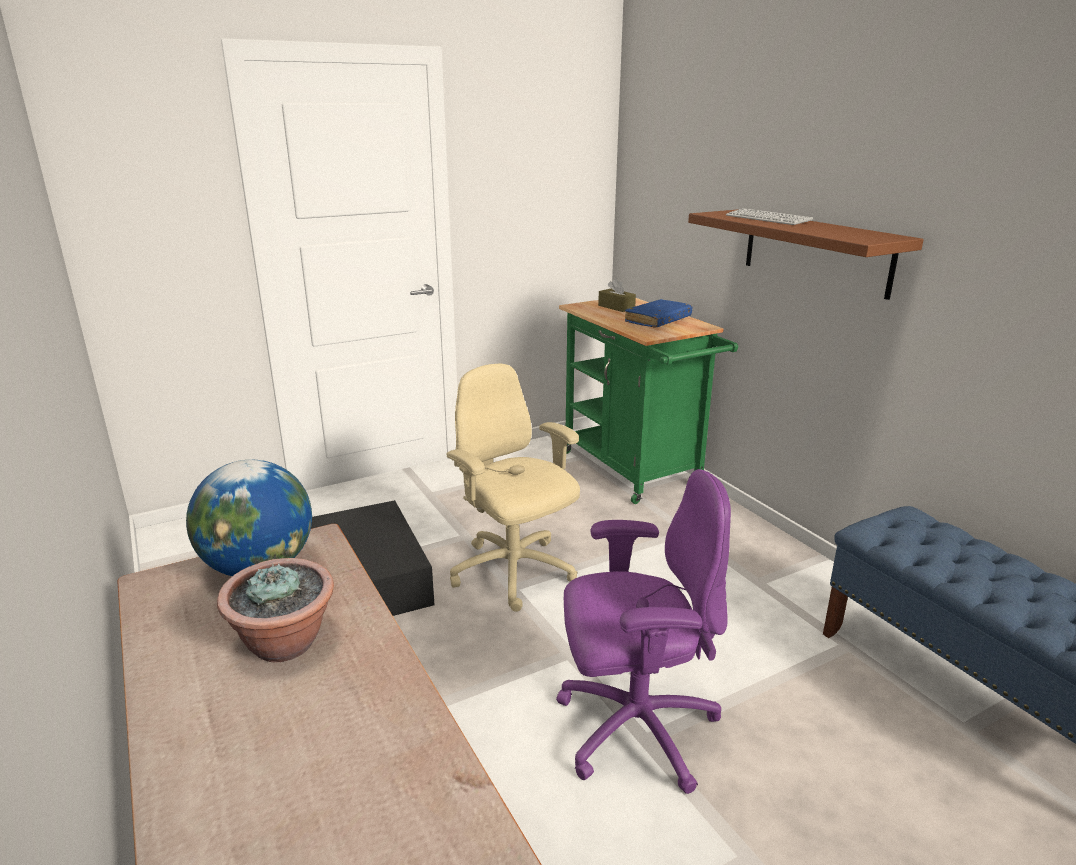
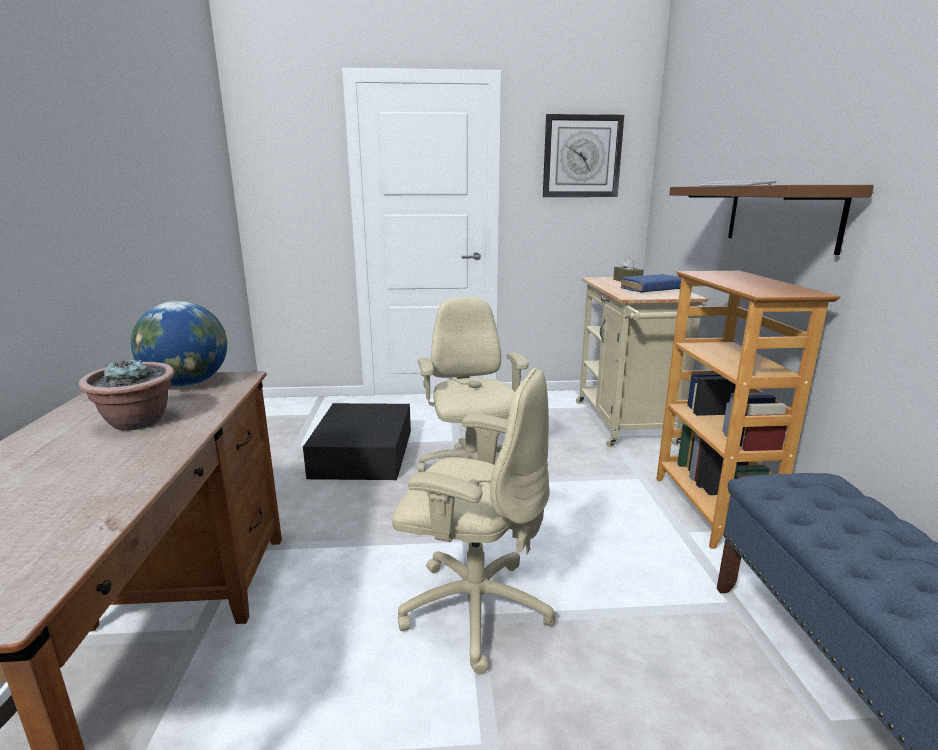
camera: 25 degrees right, 5 degrees down
(541, 156) = (582, 156): none -> wall clock
(634, 728) = (473, 607): purple office chair -> beige office chair
(635, 472) = (628, 426): green cart -> beige cart
(770, 552) = (712, 509): none -> bookcase

